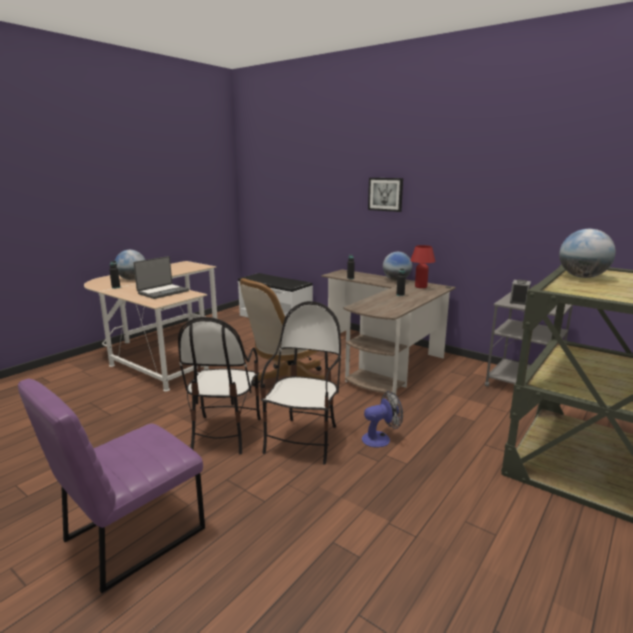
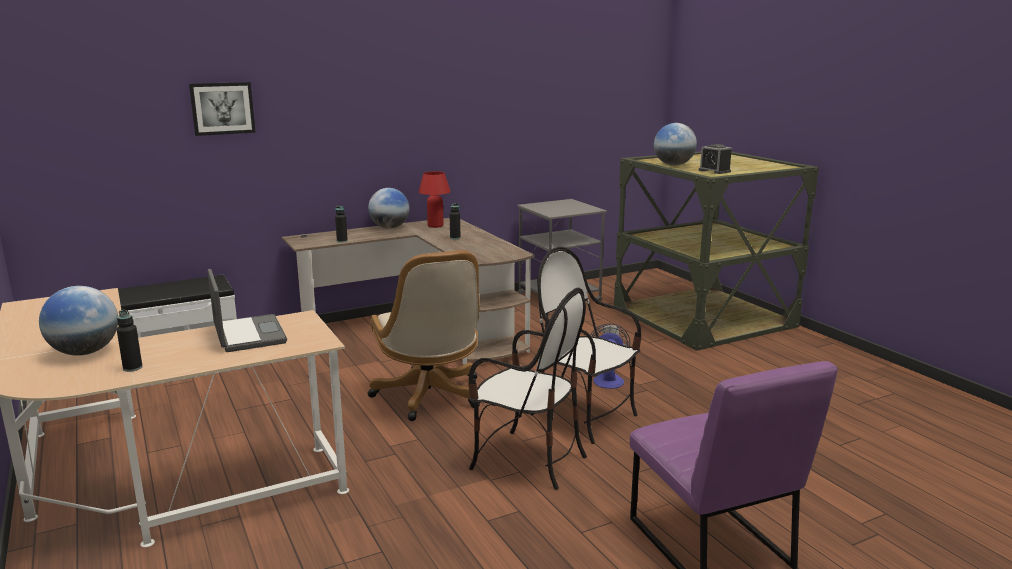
camera: 65 degrees left, 0 degrees up
(385, 194) = (345, 111): picture -> picture (222, 108)
(519, 301) = (553, 210): alarm clock -> alarm clock (714, 171)

